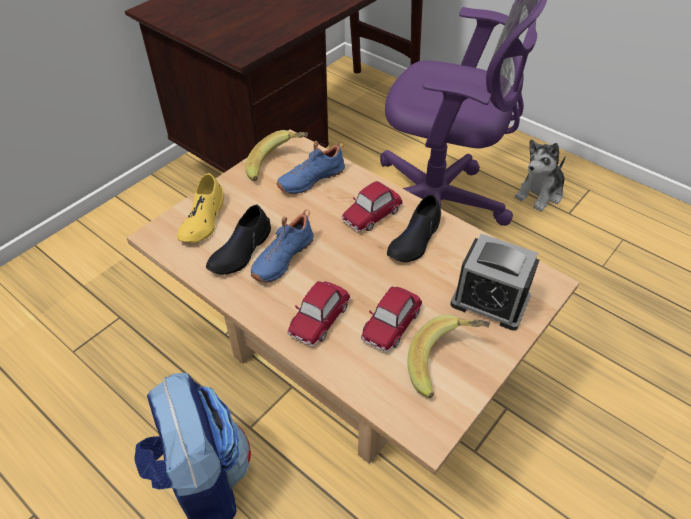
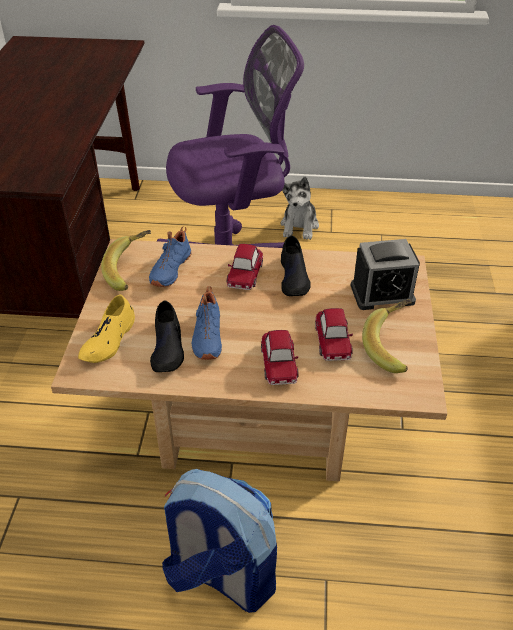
camera: 35 degrees left, 5 degrees down
(203, 219) = (109, 340): yellow shoe -> yellow shoe turned 45 degrees clockwise

